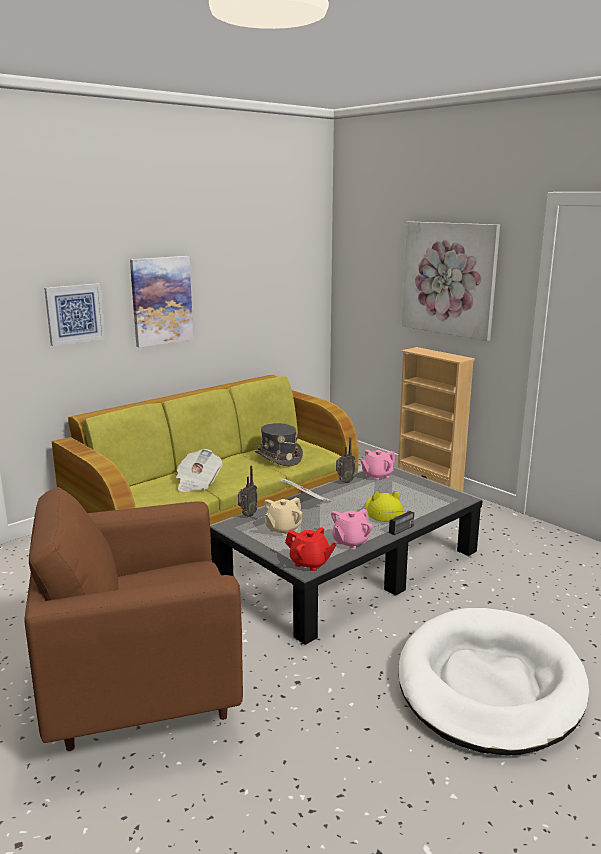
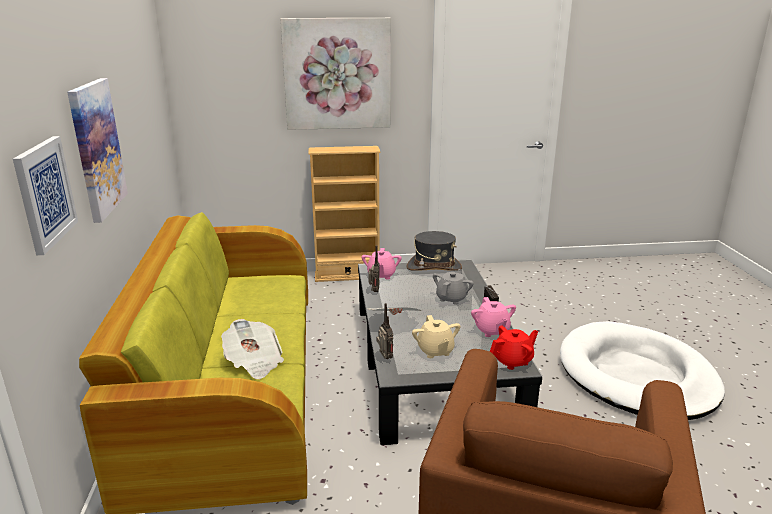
camera: 55 degrees left, 5 degrees up
(278, 458) = (262, 301): grey hat -> grey hat (434, 267)
(383, 512) = (452, 298): yellow hat -> grey teapot

